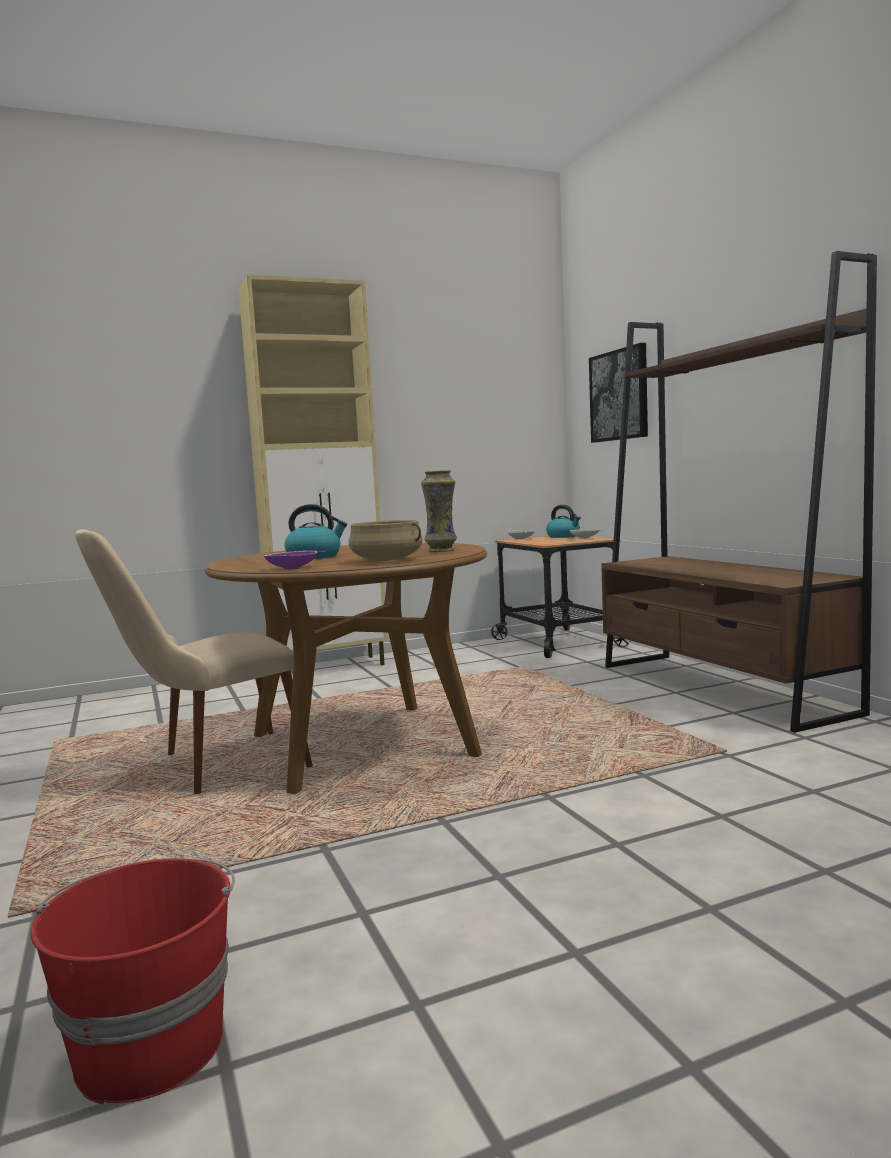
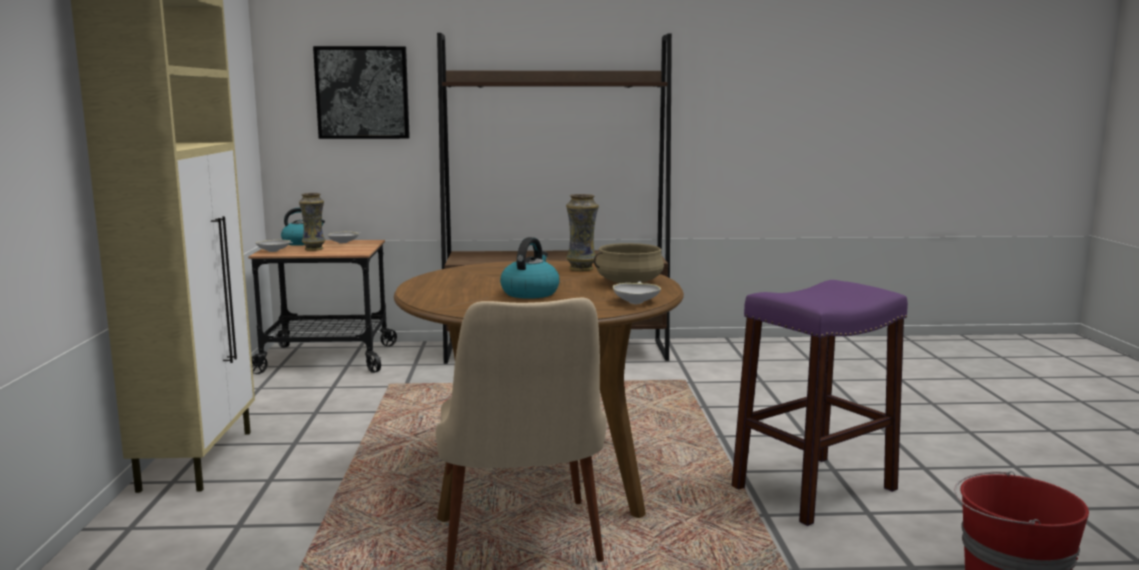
camera: 70 degrees left, 5 degrees up
(295, 568) = (636, 301): purple bowl -> white bowl
(420, 869) = (814, 488): none -> purple stool
(544, 540) = (314, 249): none -> vase

